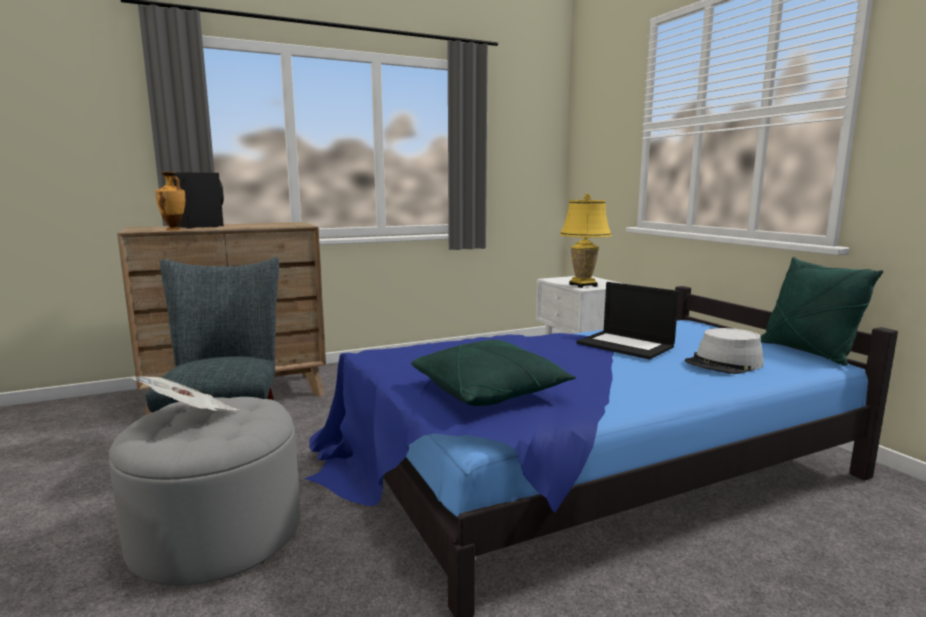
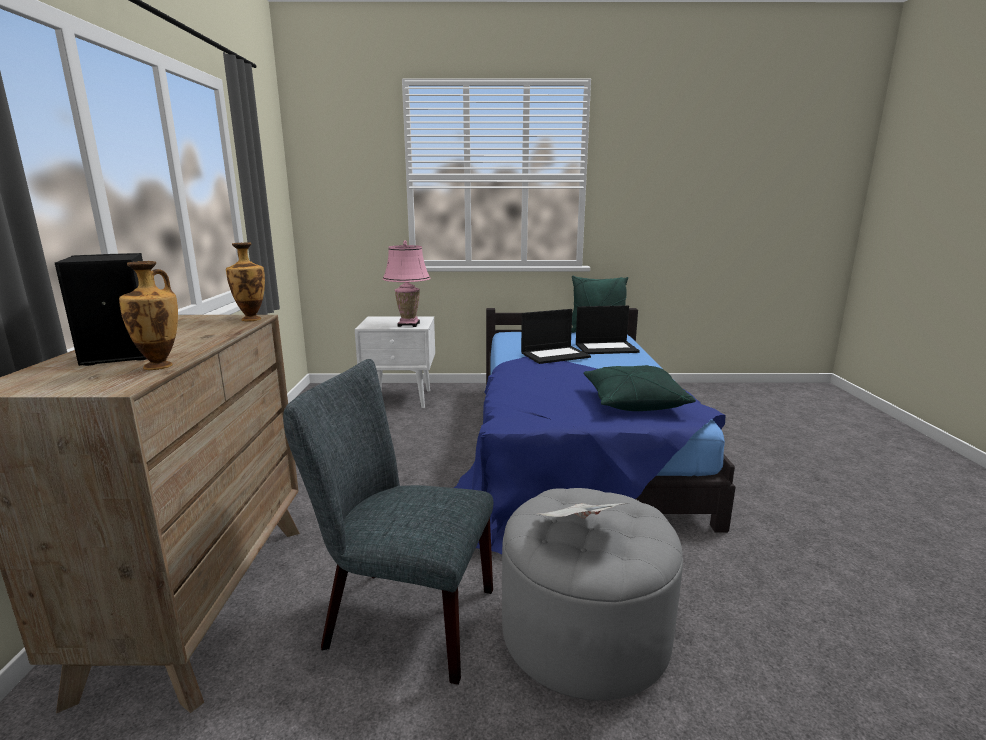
camera: 65 degrees left, 5 degrees up
(299, 226) = (251, 319): none -> vase
(583, 285) = (408, 324): yellow table lamp -> pink table lamp
(724, 363) = (606, 348): grey hat -> laptop

